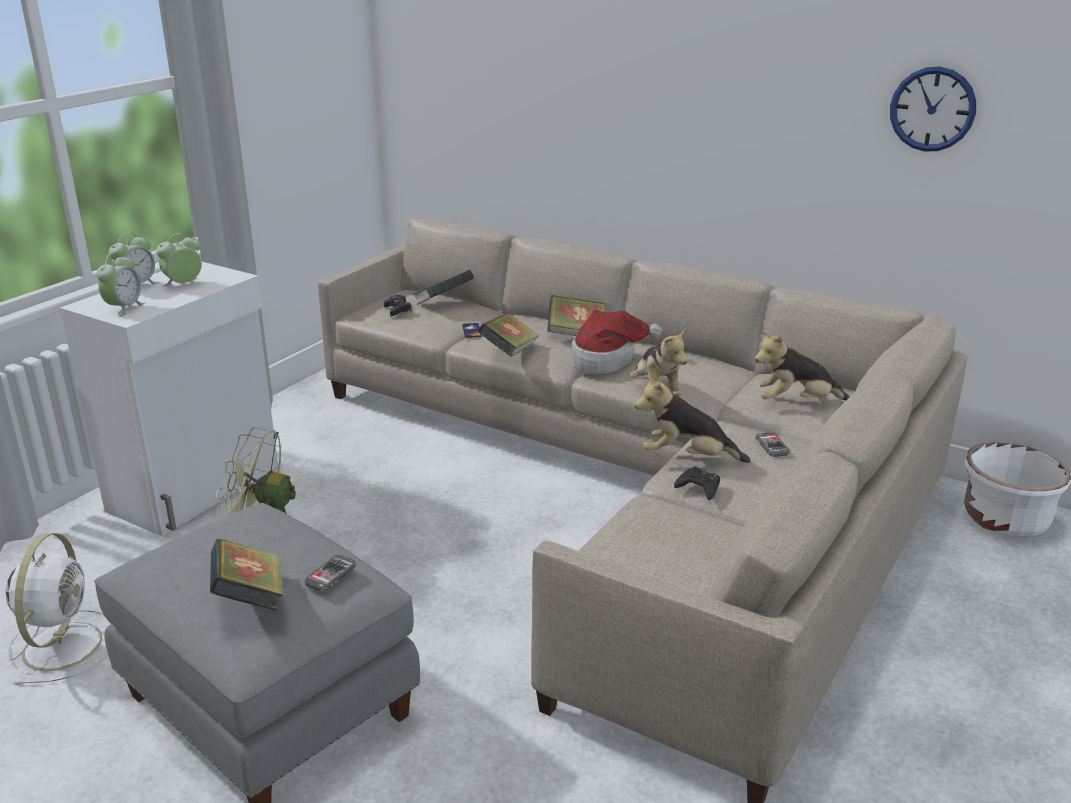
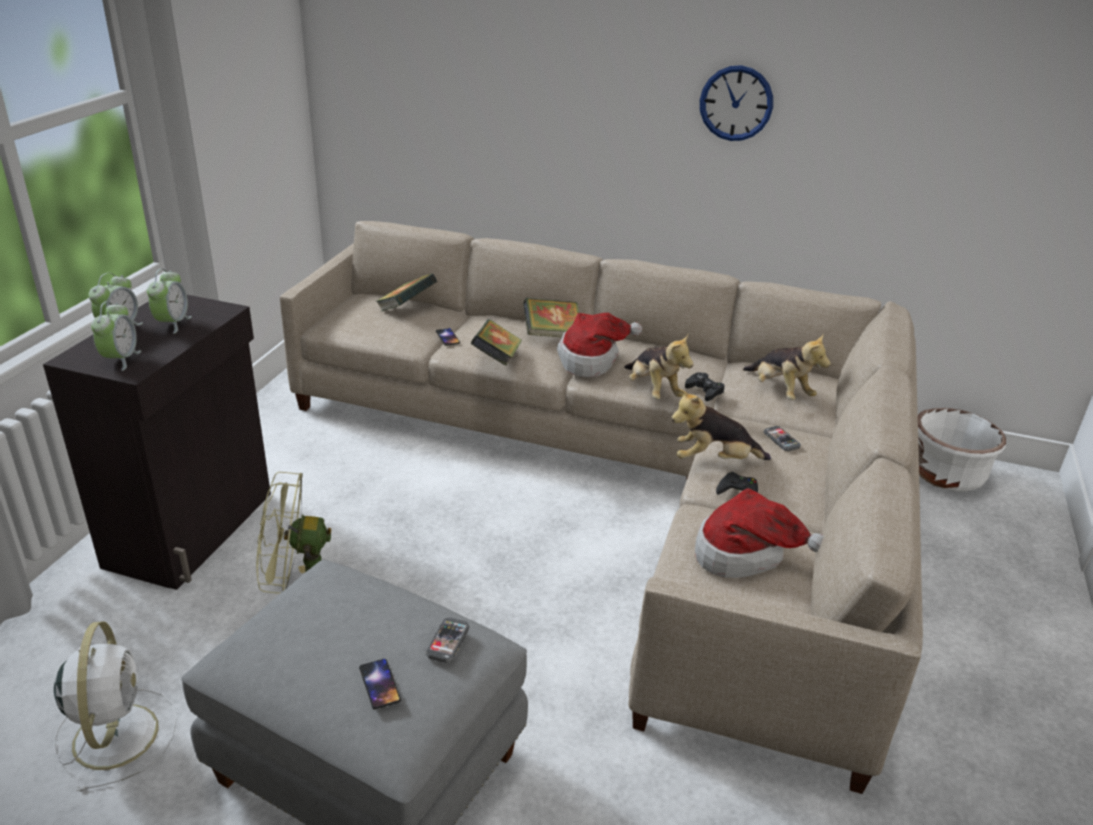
camera: 15 degrees left, 5 degrees up
(183, 284) = (172, 323): alarm clock -> alarm clock turned 150 degrees clockwise
(197, 488) = (193, 529): white cabinet -> black cabinet
(250, 599) = (380, 684): book -> phone
(397, 310) = (364, 319): black game controller -> black game controller (704, 391)
(674, 542) = (745, 554): none -> hat
(796, 402) = (780, 391): plush toy -> plush toy turned 105 degrees counterclockwise
(932, 109) = (890, 114): wall clock -> wall clock (736, 103)

